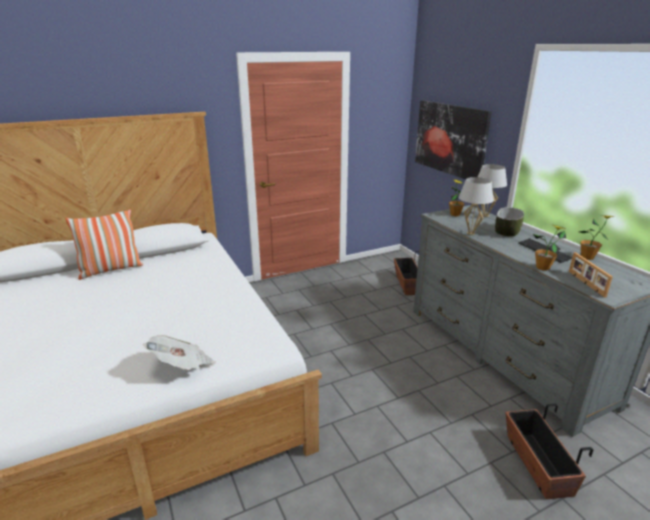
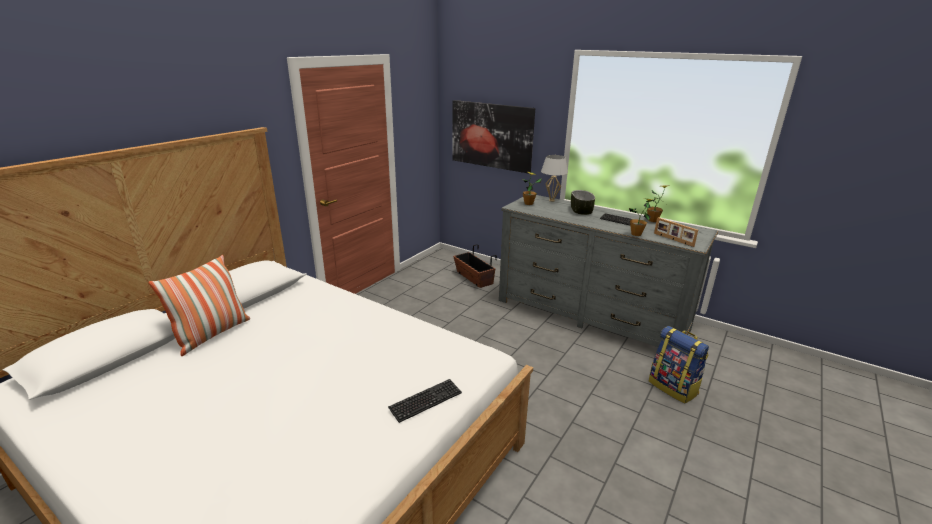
camera: 30 degrees left, 0 degrees up
(183, 366) = (425, 401): newspaper -> keyboard
(470, 233) = (559, 217): white table lamp -> none
(537, 465) = (673, 388): planter -> backpack

